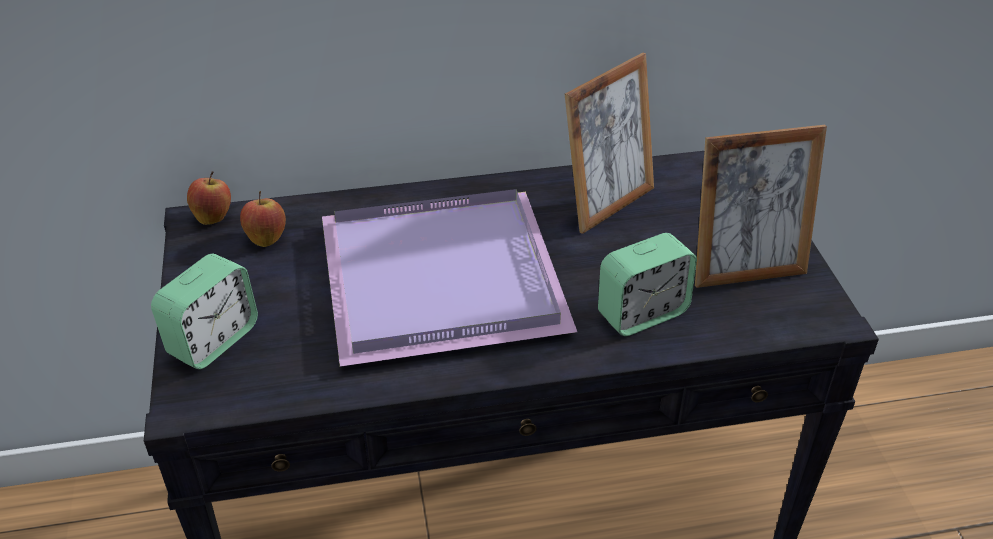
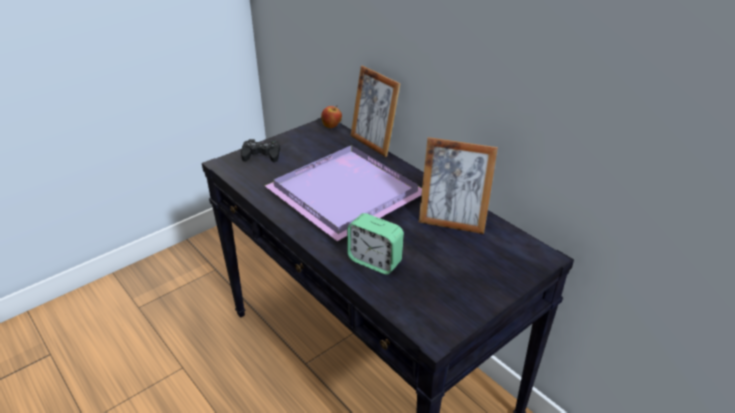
camera: 60 degrees right, 5 degrees down
(213, 340) = (261, 155): alarm clock -> black game controller
(266, 238) = (330, 142): apple -> none
(745, 269) = (446, 288): picture frame -> picture frame (373, 143)

